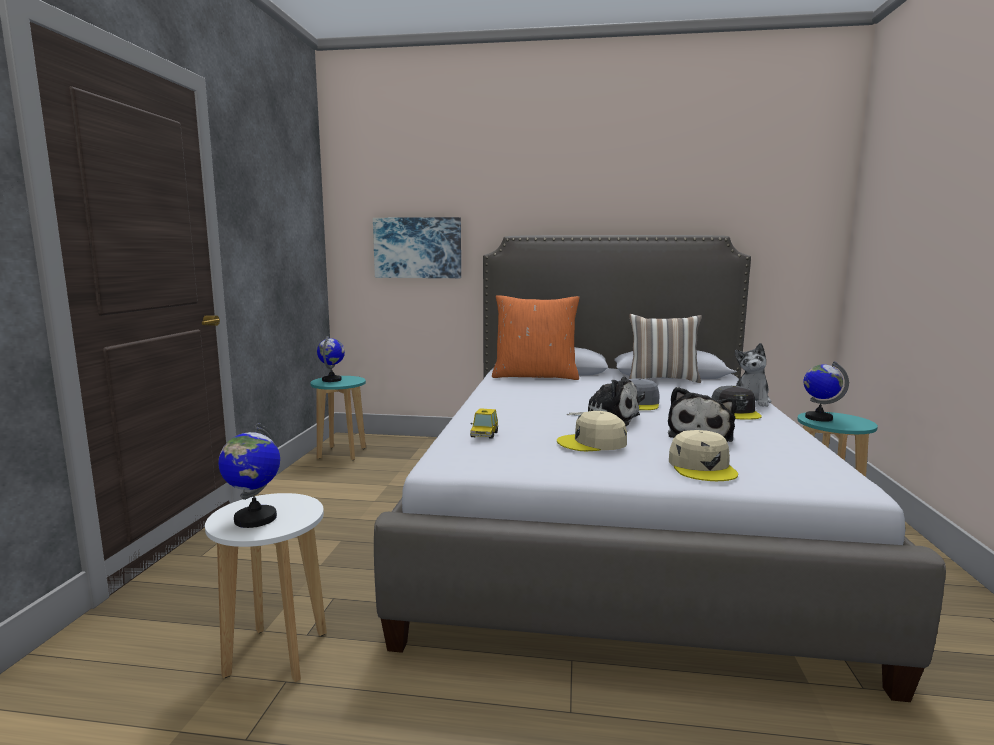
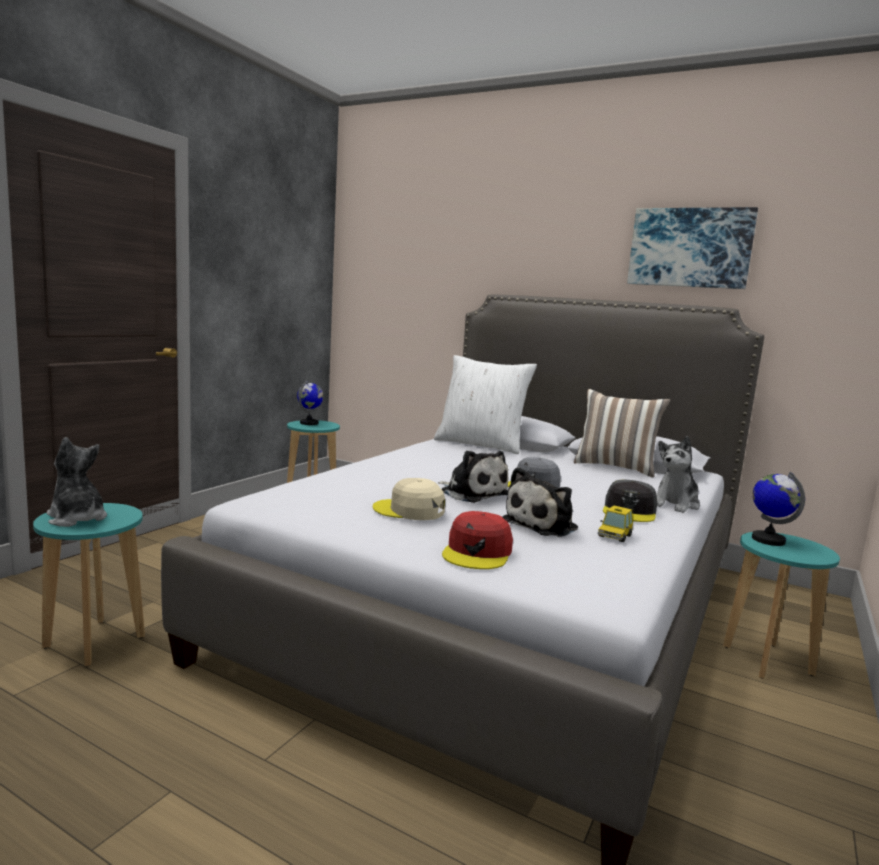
camera: 20 degrees right, 0 degrees up
(255, 519) = (77, 518): globe -> plush toy
(276, 654) = (94, 642): white stool -> turquoise stool
(418, 248) = (410, 301): picture -> picture (690, 248)
(484, 435) = (322, 486): toy car -> toy car (614, 536)
(535, 376) = (481, 444): orange pillow -> white pillow
(702, 467) = (477, 552): beige cap -> red cap

